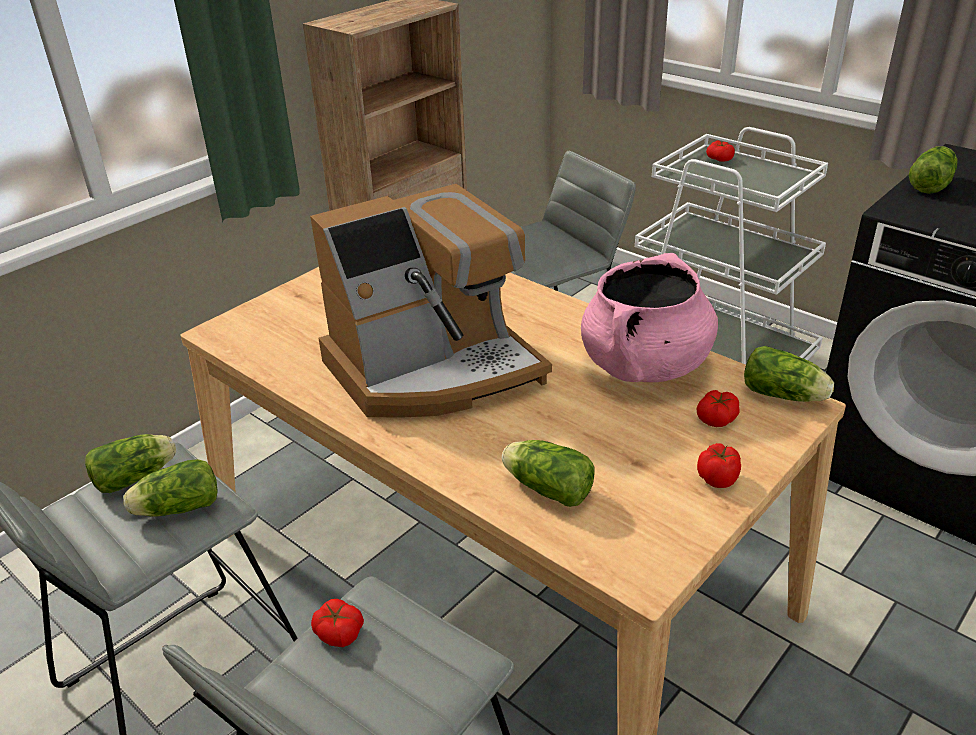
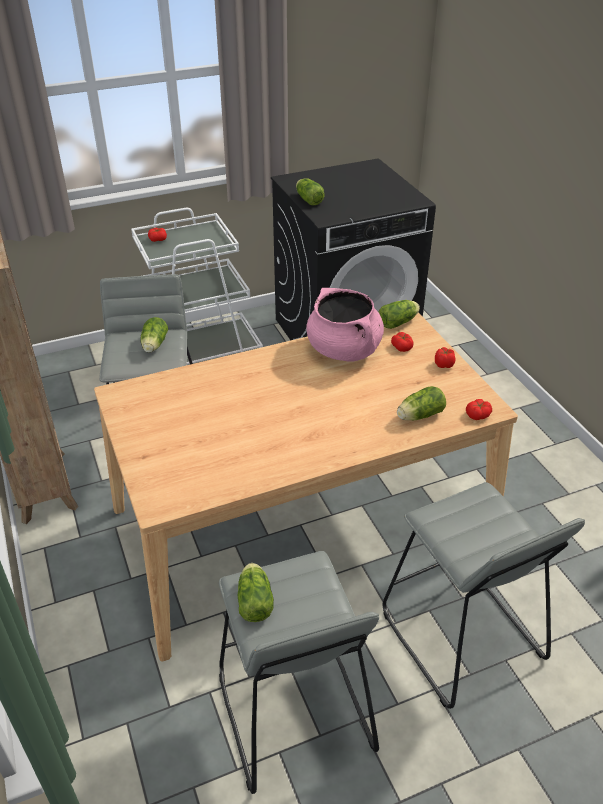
camera: 65 degrees left, 5 degrees up
(176, 508) = (302, 584): lettuce -> lettuce (154, 345)
(338, 632) = (445, 533): tomato -> tomato (478, 415)
(434, 369) = (288, 421): coffee machine -> none

